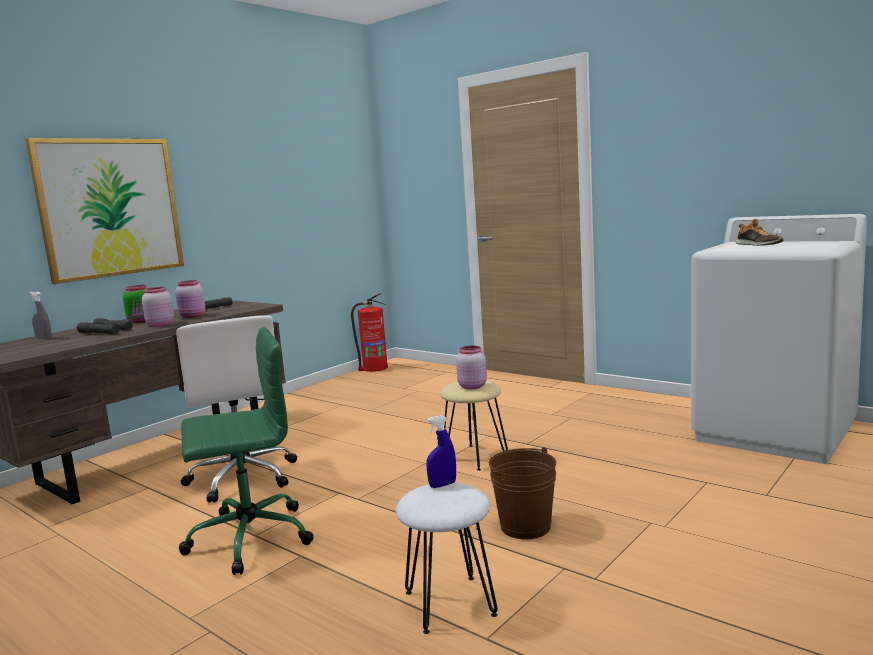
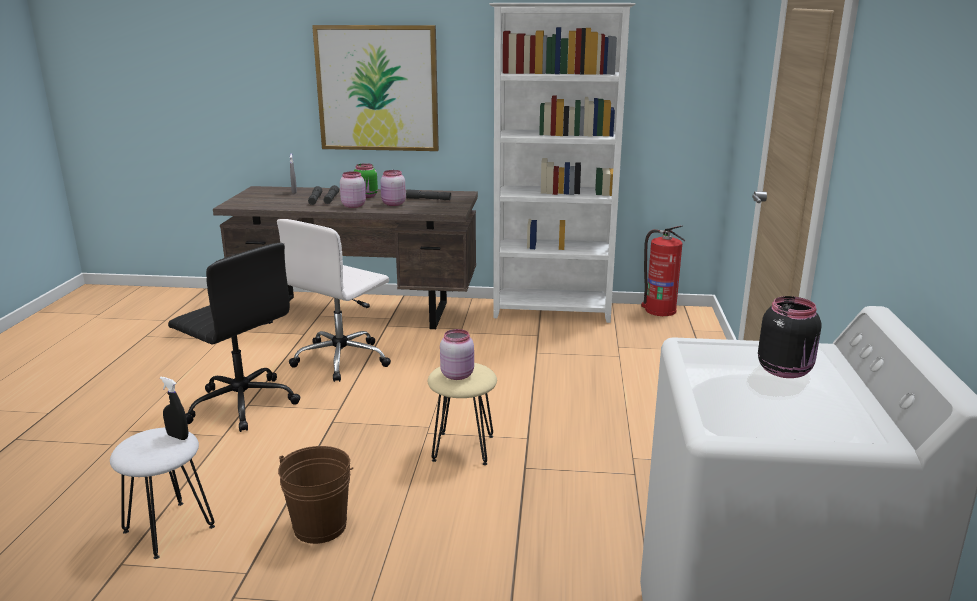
camera: 55 degrees right, 10 degrees up
(247, 538) = (241, 404): green office chair -> black office chair
(315, 393) = (553, 312): none -> white bookcase
(442, 485) = (178, 436): blue spray bottle -> black spray bottle
(757, 245) = (785, 370): shoe -> black jar

